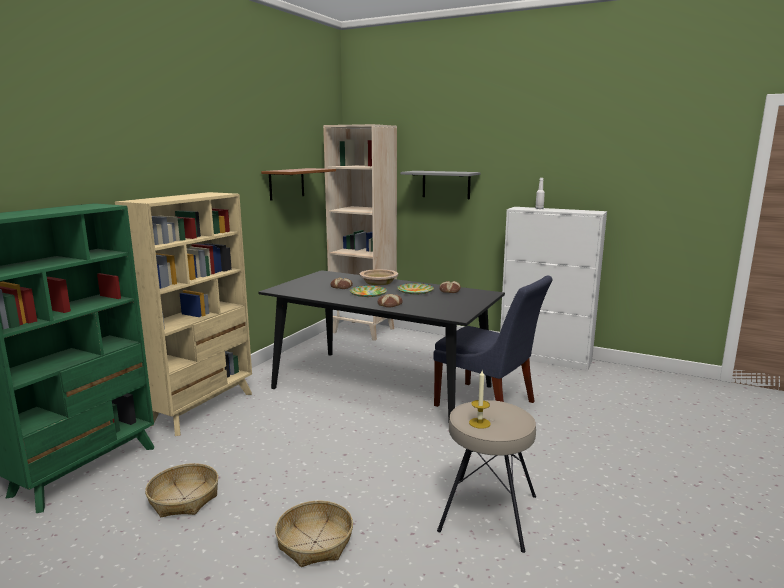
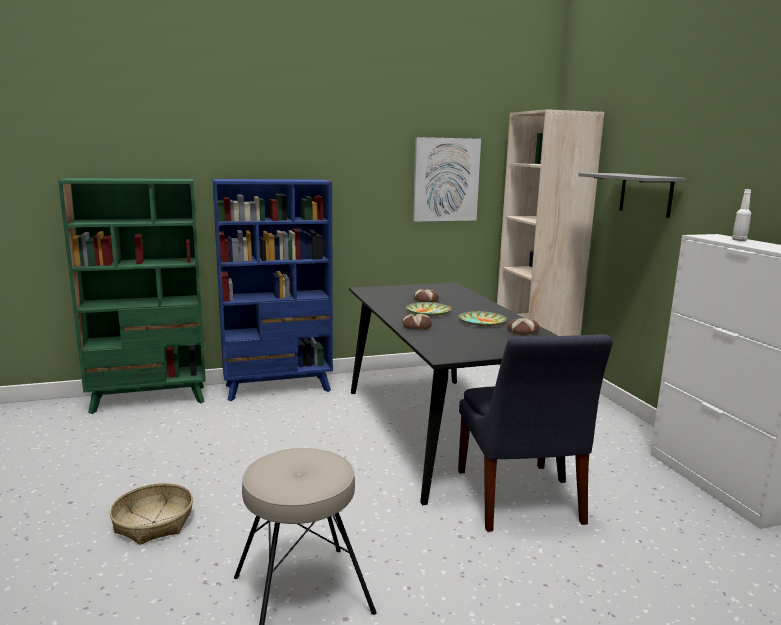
camera: 45 degrees right, 0 degrees up
(184, 498) = (154, 444): basket -> none
(203, 408) = (278, 388): beige bookcase -> blue bookcase
(286, 184) = (445, 180): brown shelf -> picture
(379, 282) = (475, 304): beige bowl -> none
(479, 423) = (270, 469): candle -> none

